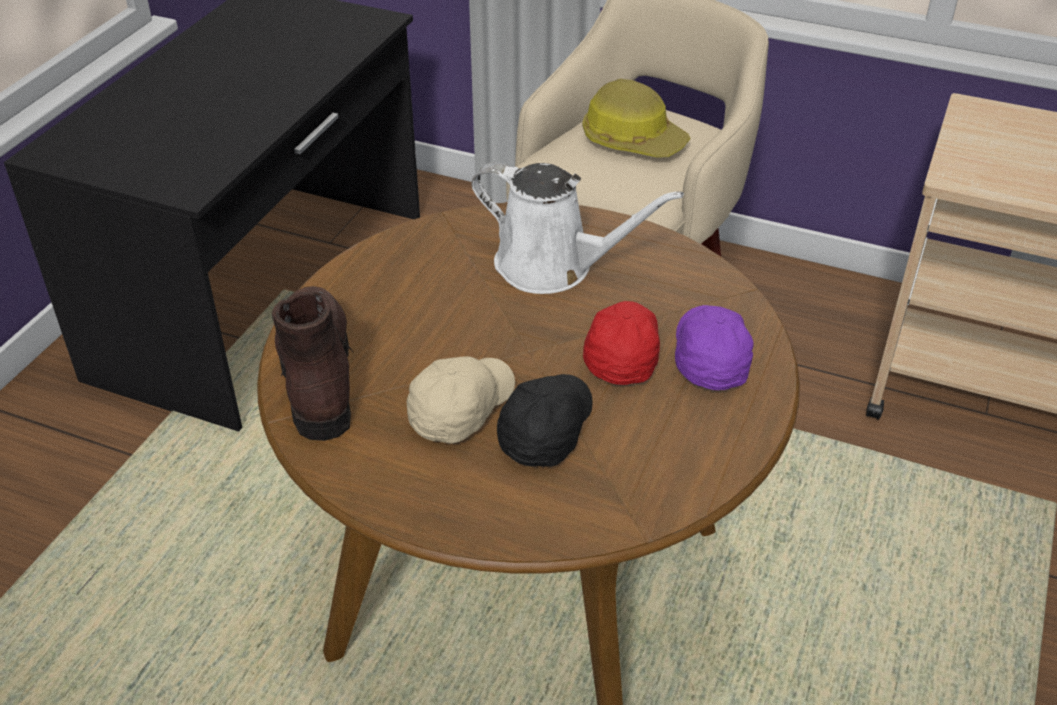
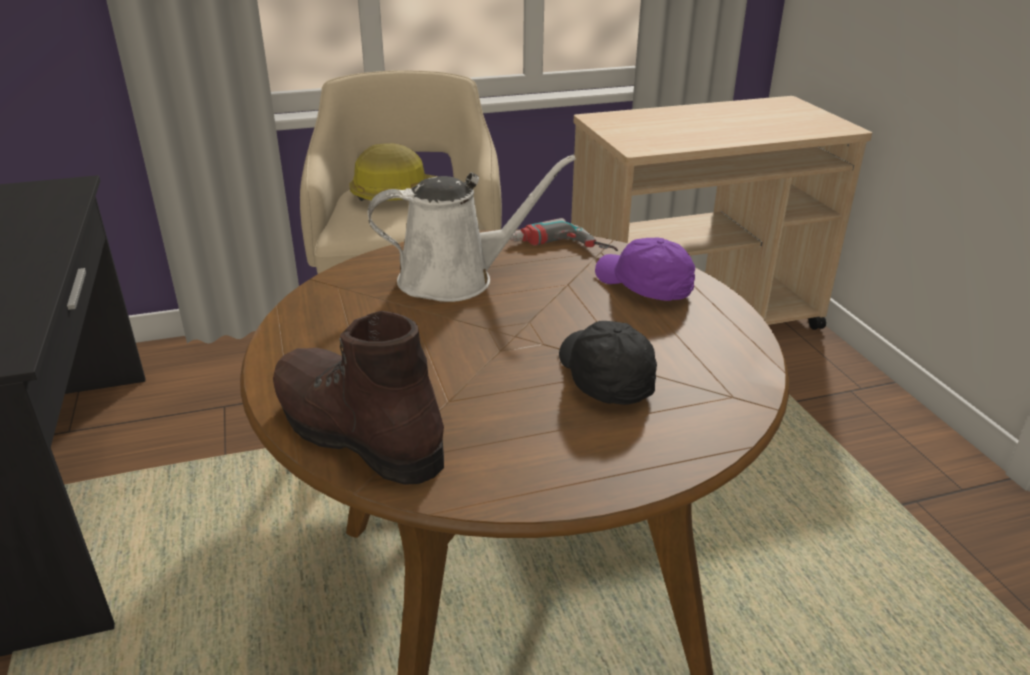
camera: 40 degrees left, 10 degrees down
(460, 408) = (518, 395): beige cap -> none
(622, 352) = (583, 308): red cap -> none
(688, 277) = (560, 249): none -> power drill

